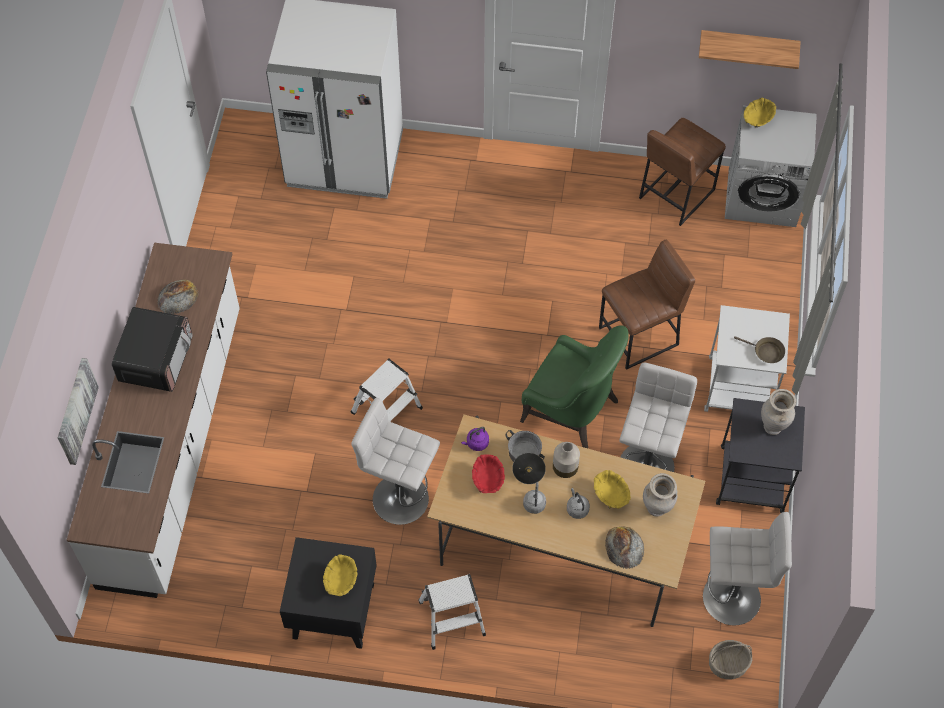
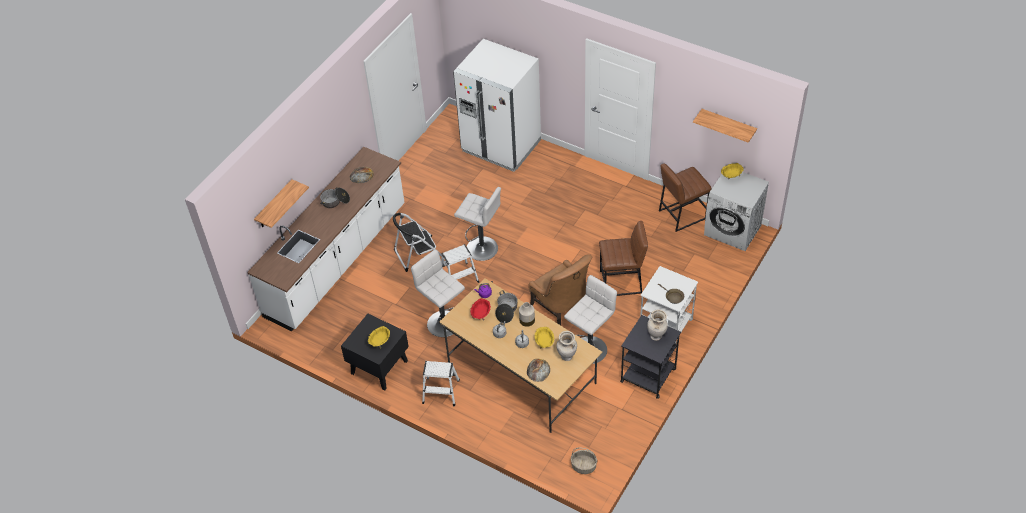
camera: 25 degrees right, 10 degrees down
(75, 411) = (274, 205): picture -> shelf
(156, 359) = (335, 201): microwave -> cooking pot
(299, 390) = (417, 254): none -> step ladder
(571, 410) = (562, 308): green chair -> brown chair
(732, 598) = (604, 433): white stool -> white stool (482, 249)

